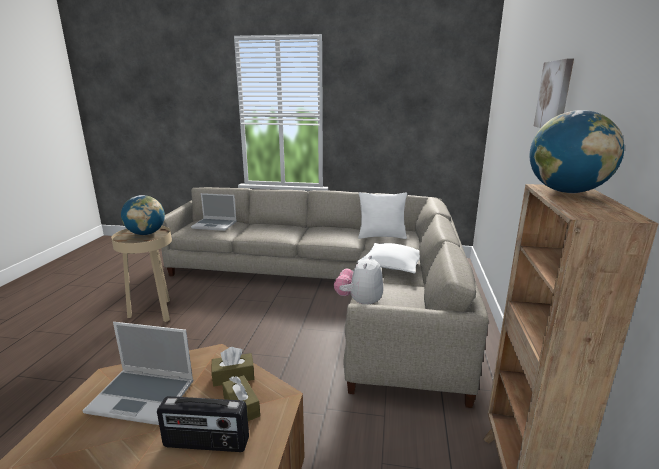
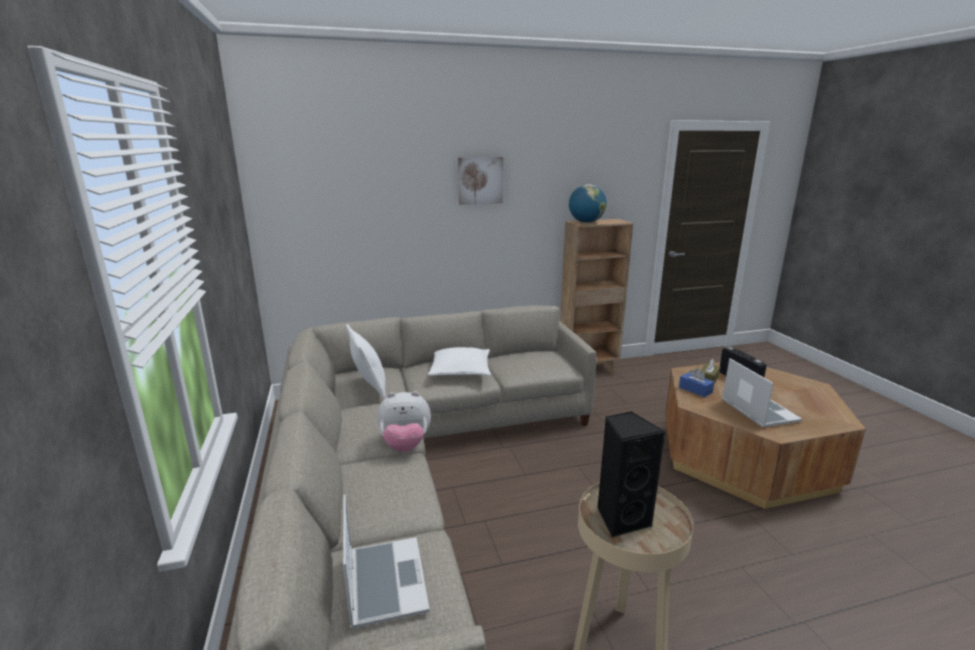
camera: 115 degrees left, 0 degrees up
(146, 233) = (621, 518): globe -> black speaker
(233, 376) = (695, 390): brown tissue box -> blue tissue box
(359, 302) = (551, 371): plush toy -> plush toy (405, 445)

